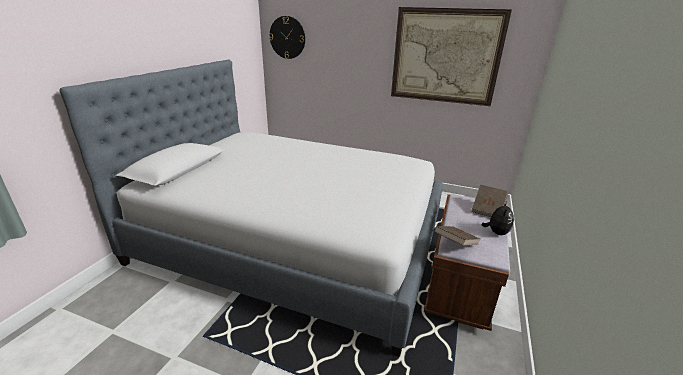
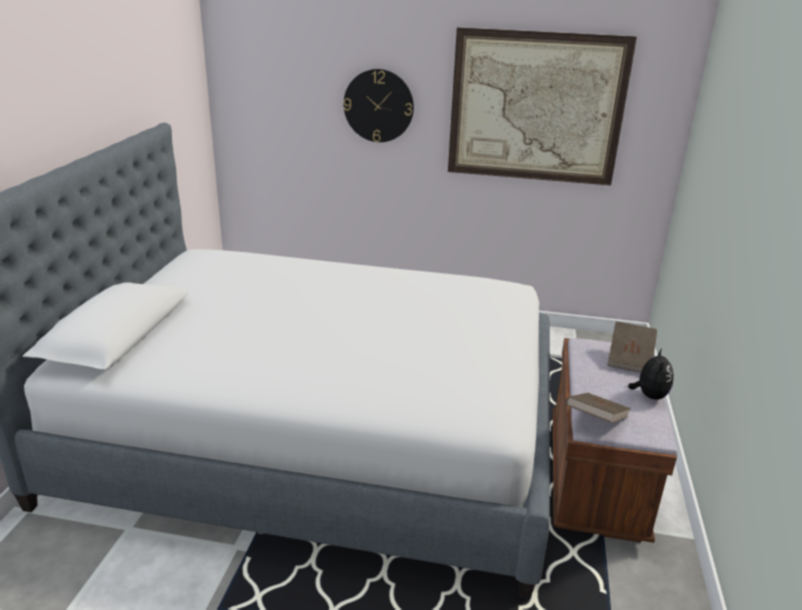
camera: 10 degrees left, 0 degrees up
(287, 37) = (257, 73): wall clock -> wall clock (378, 106)

